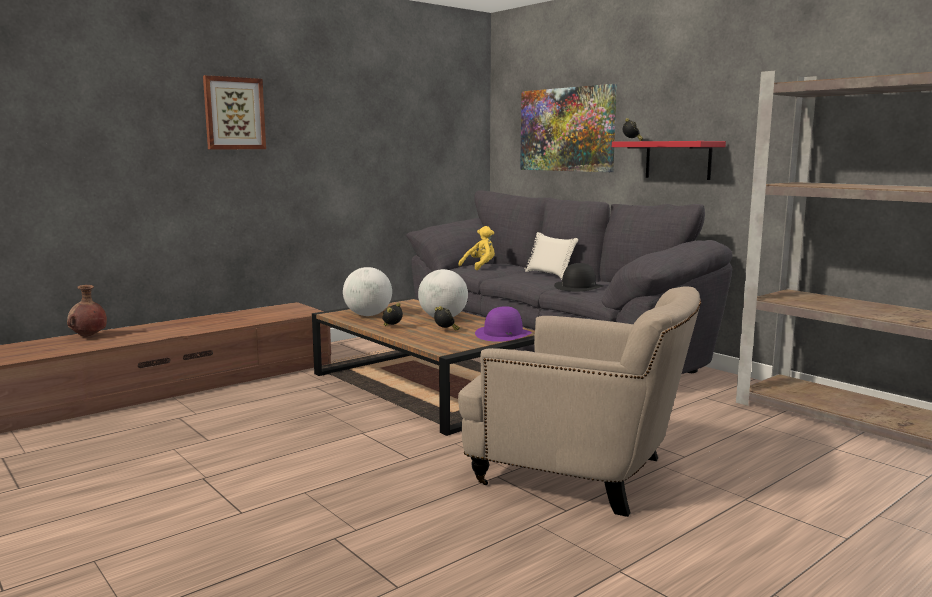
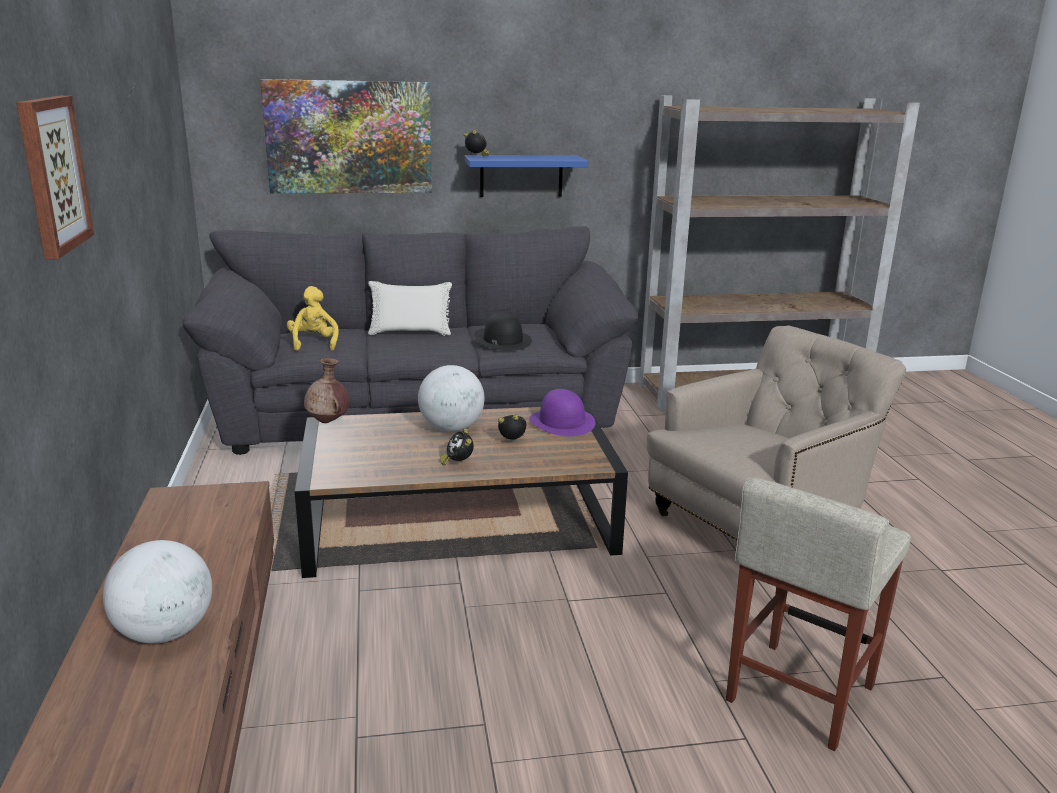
camera: 60 degrees left, 10 degrees up
(88, 336) = (81, 727): brown vase -> brown vase (328, 421)
(312, 524) = (799, 694): none -> beige stool
(368, 315) = (371, 461): globe -> globe (165, 632)
(678, 160) = (521, 176): red shelf -> blue shelf

